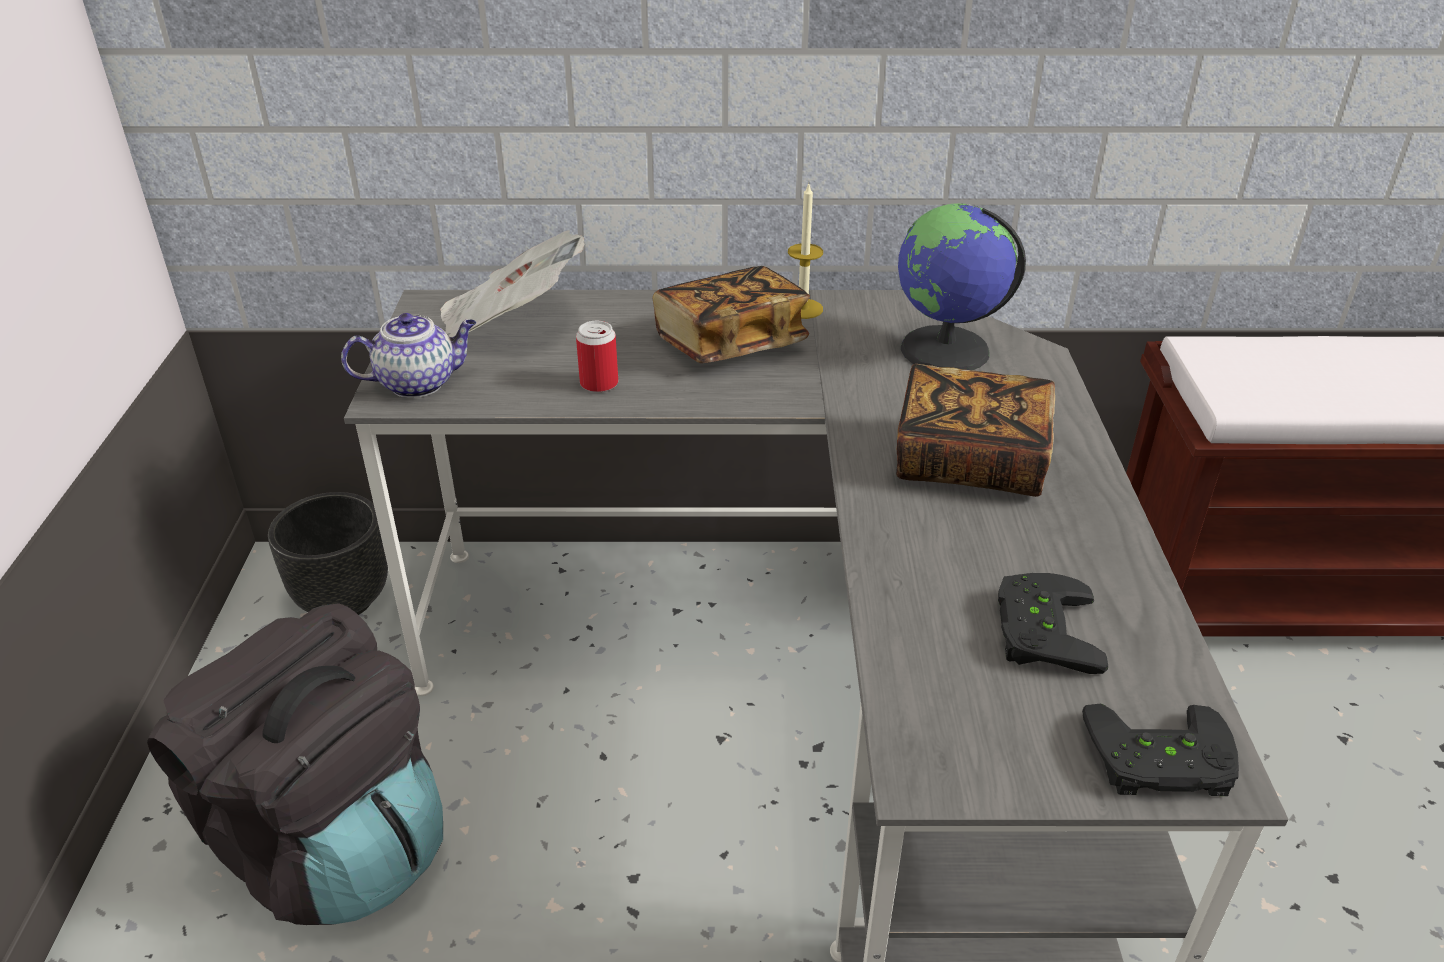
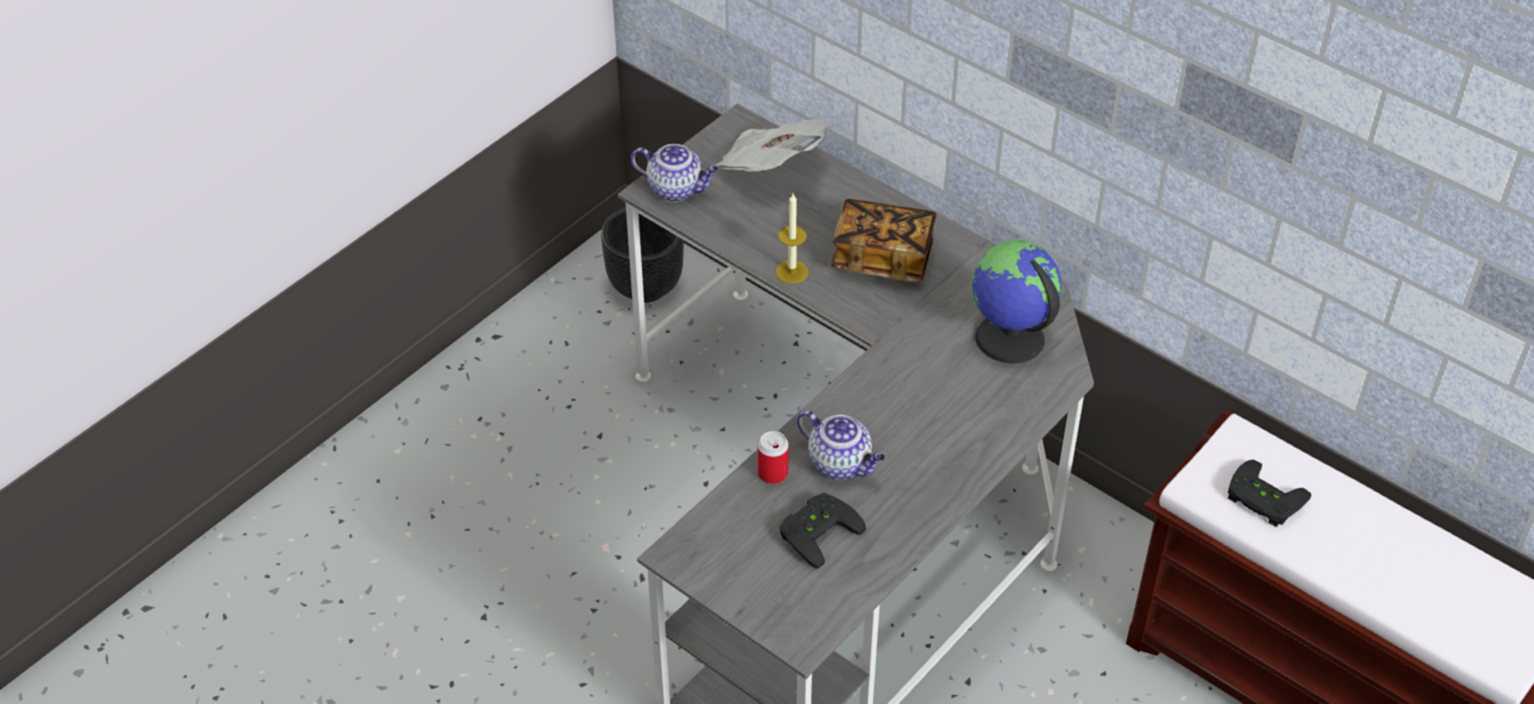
camera: 40 degrees right, 10 degrees up
(331, 844) = (524, 440): black backpack -> none
(599, 383) = (772, 245): can -> can (772, 473)
(802, 309) = (962, 254): candle -> candle (792, 272)
(959, 543) = (841, 464): none -> teapot
(970, 461) = (915, 421): book -> none
(1159, 764) = (783, 619): black game controller -> black game controller (1262, 500)

